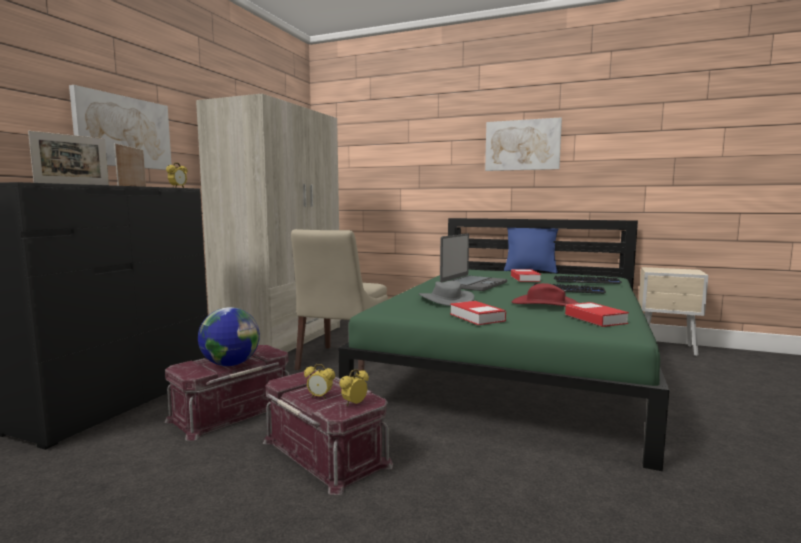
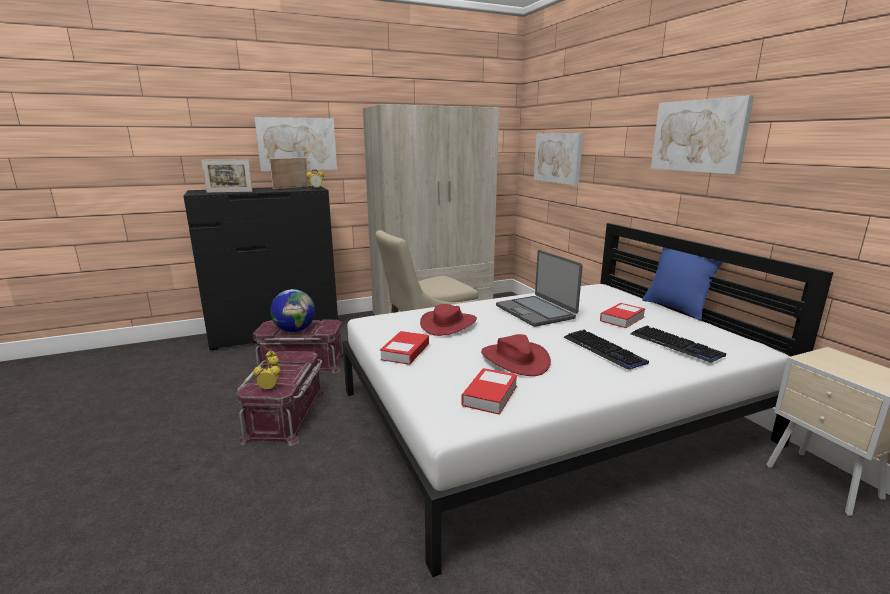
camera: 45 degrees right, 10 degrees up
(373, 170) = (558, 158): none -> picture
(446, 300) = (449, 324): grey hat -> red hat
(473, 284) = (536, 312): laptop -> laptop turned 75 degrees clockwise
(515, 368) = (546, 416): green bed -> white bed

